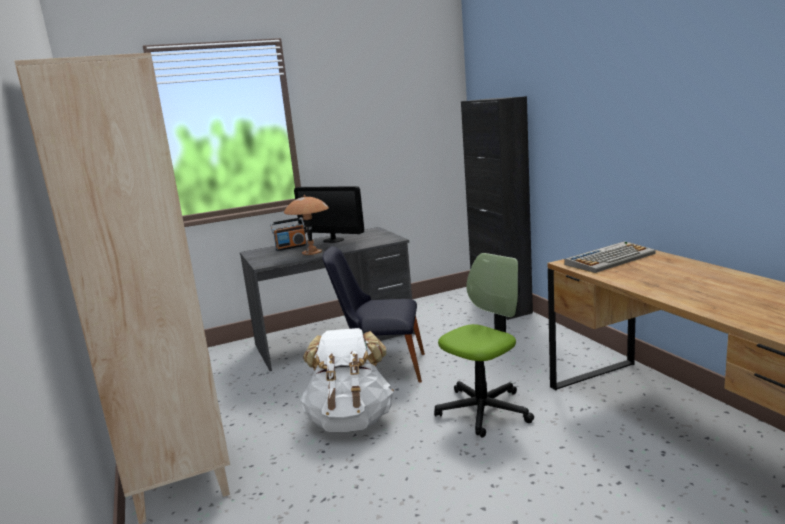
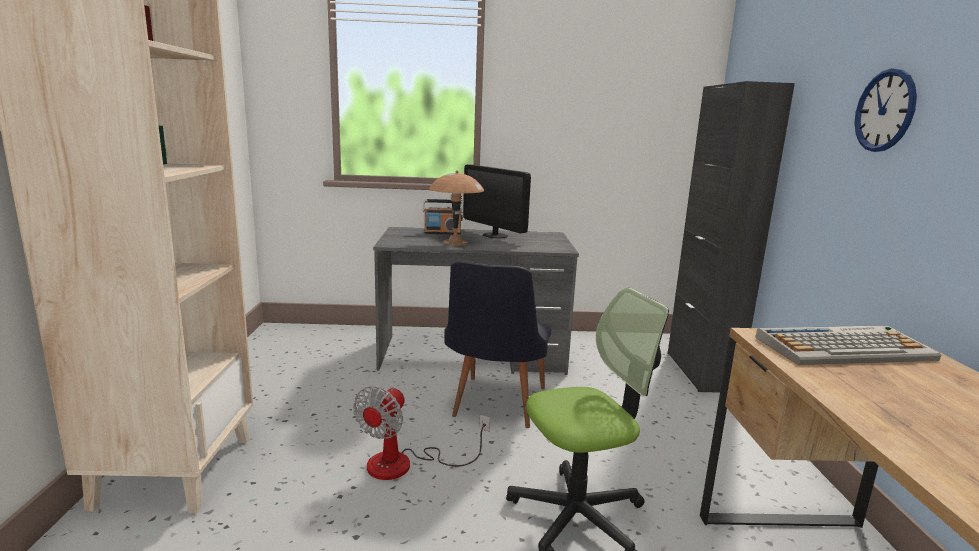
camera: 20 degrees right, 0 degrees up
(350, 420) = (405, 464): white backpack -> fan
(381, 368) = (495, 406): black chair -> black chair turned 105 degrees counterclockwise
(591, 114) = (885, 111): none -> wall clock

